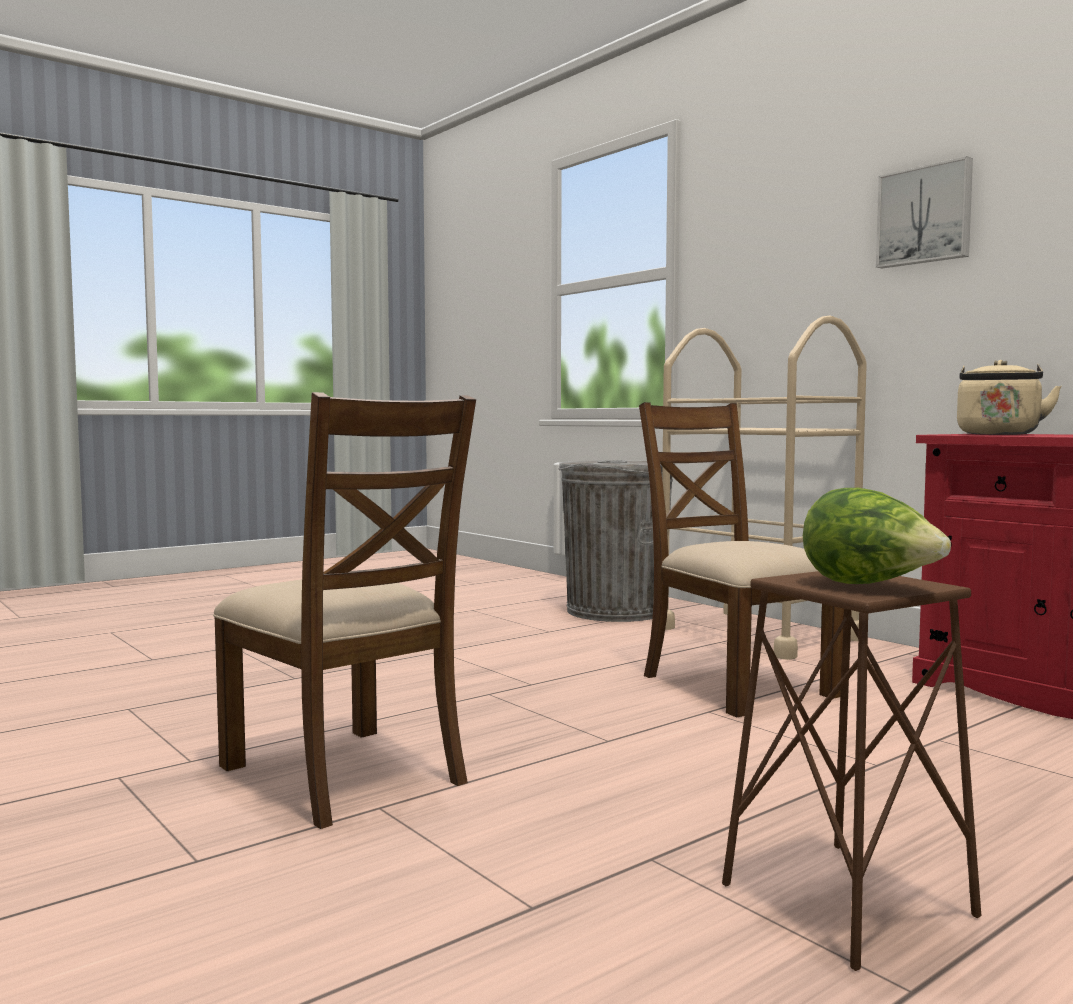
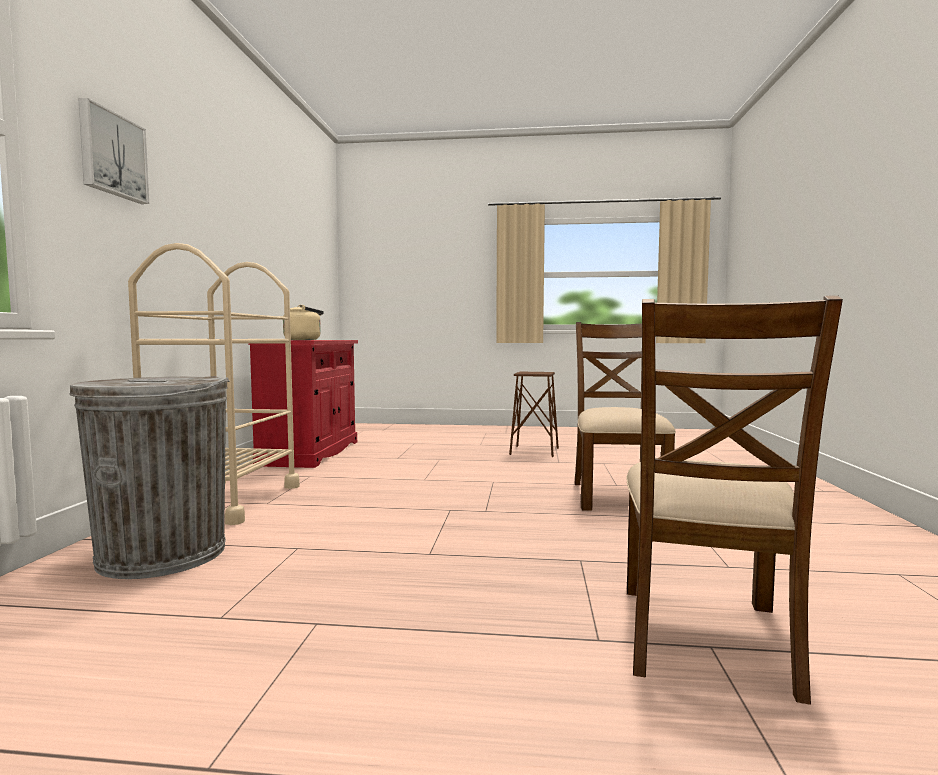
camera: 135 degrees left, 0 degrees up
(735, 685) = (372, 484): brown chair -> brown chair (705, 637)
(869, 586) = (537, 372): lettuce -> none
(925, 215) = (212, 202): picture -> picture (112, 155)

